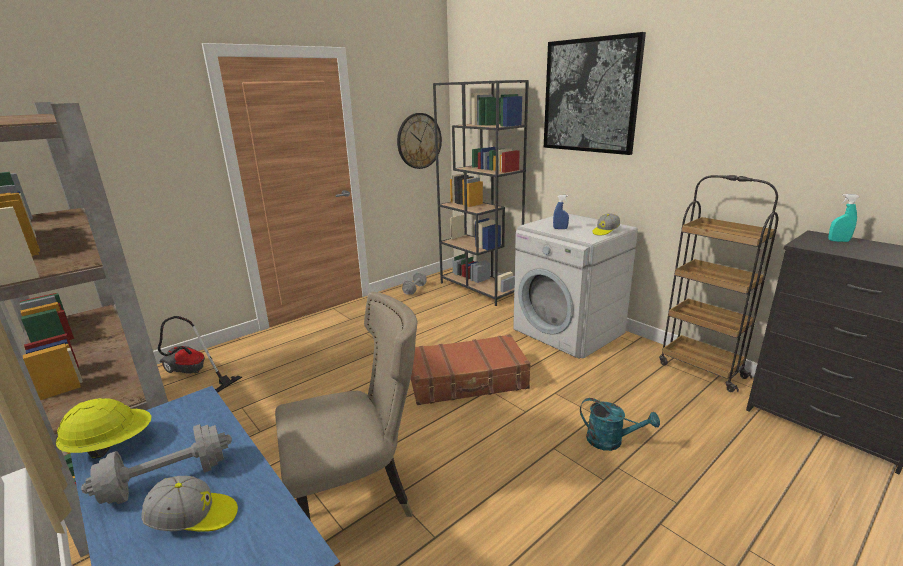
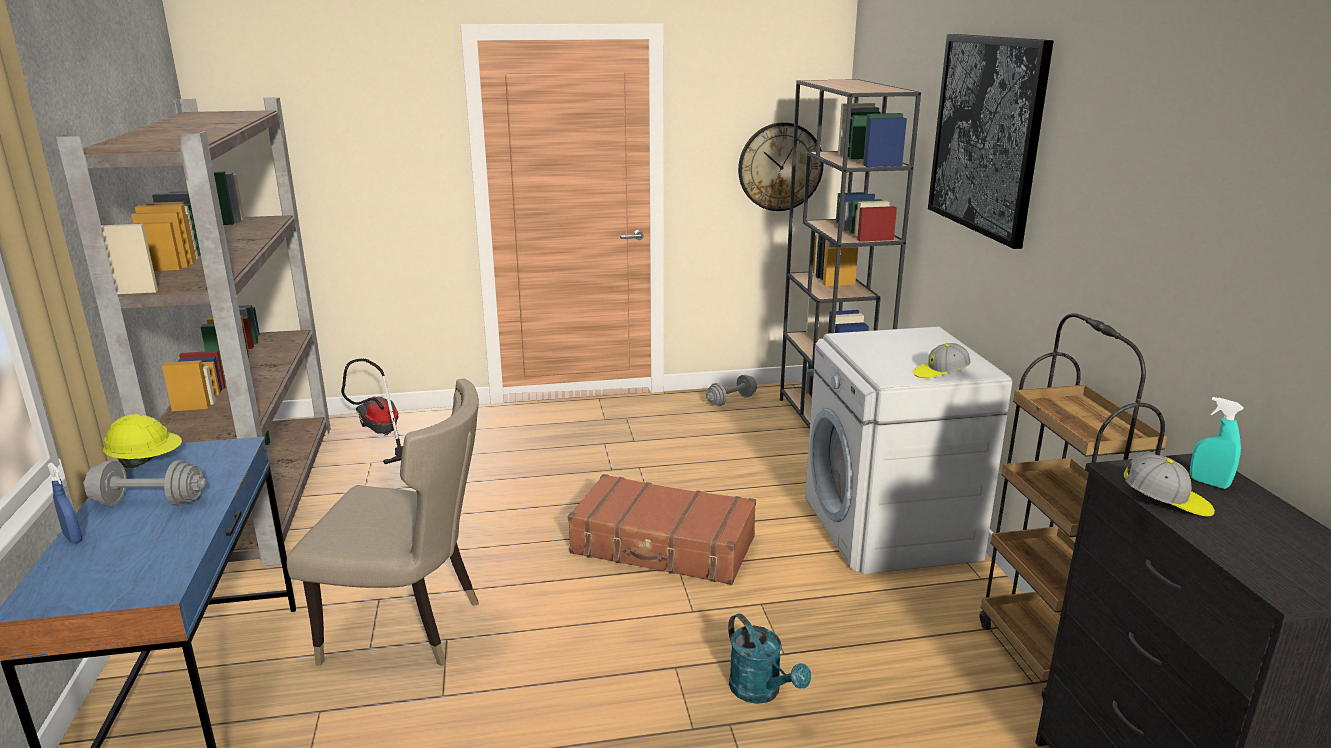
camera: 30 degrees right, 0 degrees up
(194, 518) = (134, 535): cap -> cap (1166, 502)
(560, 228) = (878, 352): blue spray bottle -> blue spray bottle (73, 538)

